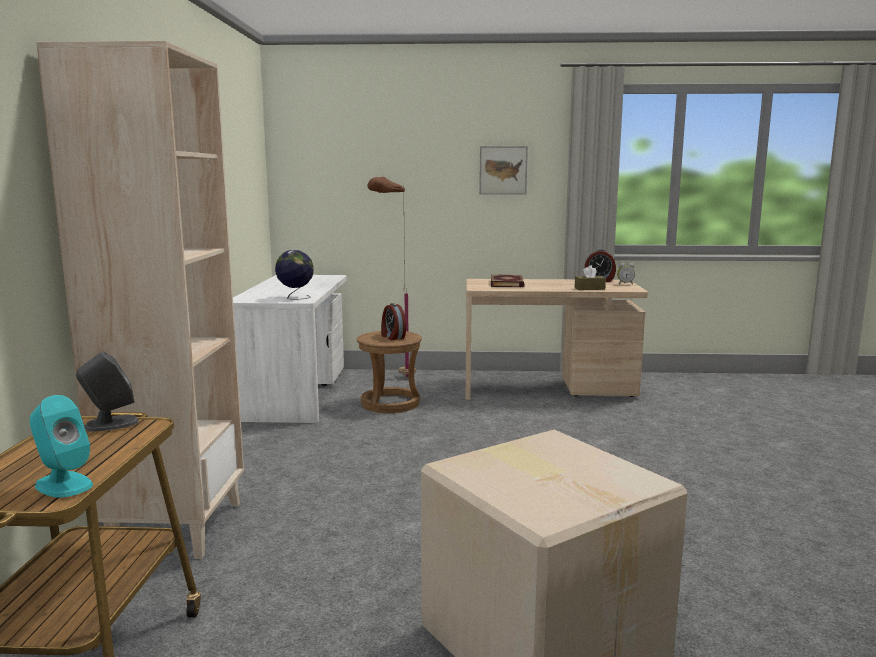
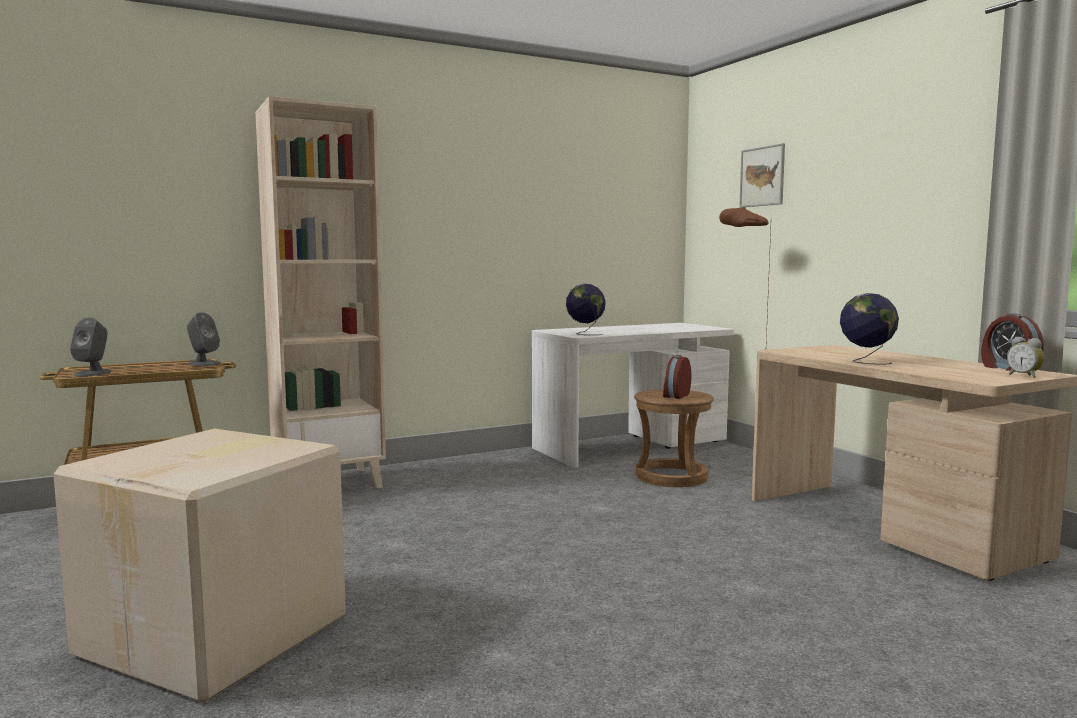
camera: 60 degrees right, 5 degrees down
(63, 485) = (93, 373): turquoise speaker -> grey speaker
(503, 170) = (912, 190): picture -> picture (762, 176)
(507, 283) = (848, 352): book -> none
(548, 288) = (866, 362): none -> globe
(589, 288) = (921, 370): brown tissue box -> none

